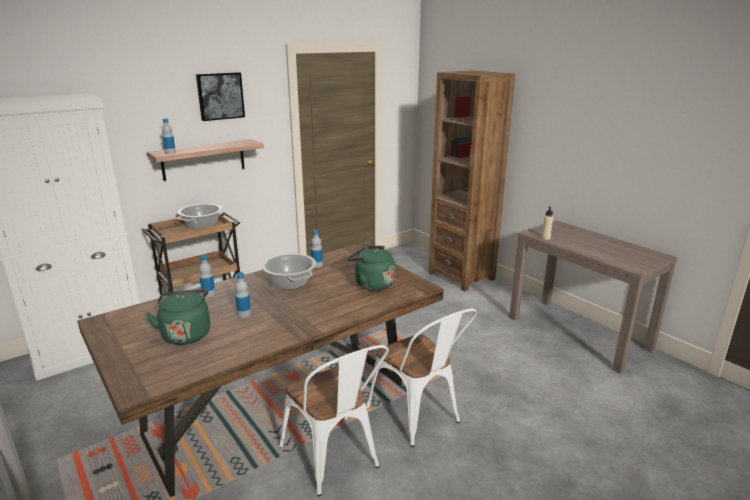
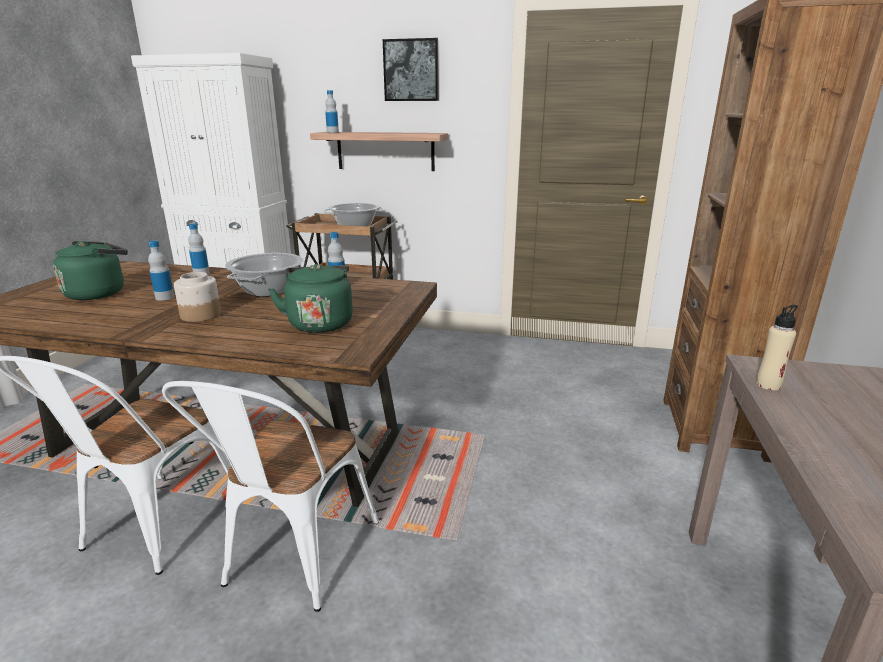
camera: 50 degrees right, 0 degrees up
(303, 310) = (200, 315): none -> jar

